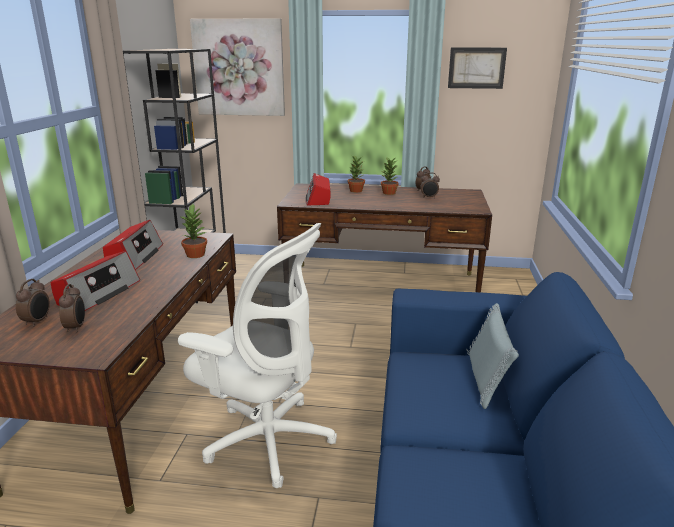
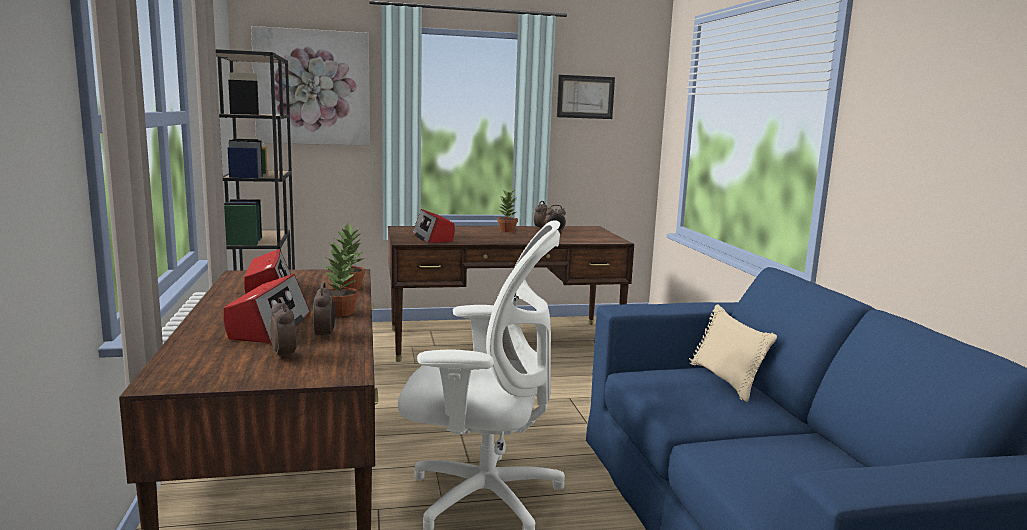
camera: 20 degrees left, 10 degrees down
(38, 321) = (222, 355): alarm clock -> alarm clock (325, 336)
(355, 190) = (467, 230): potted plant -> potted plant (340, 312)
(487, 379) = (726, 381): blue pillow -> beige pillow

